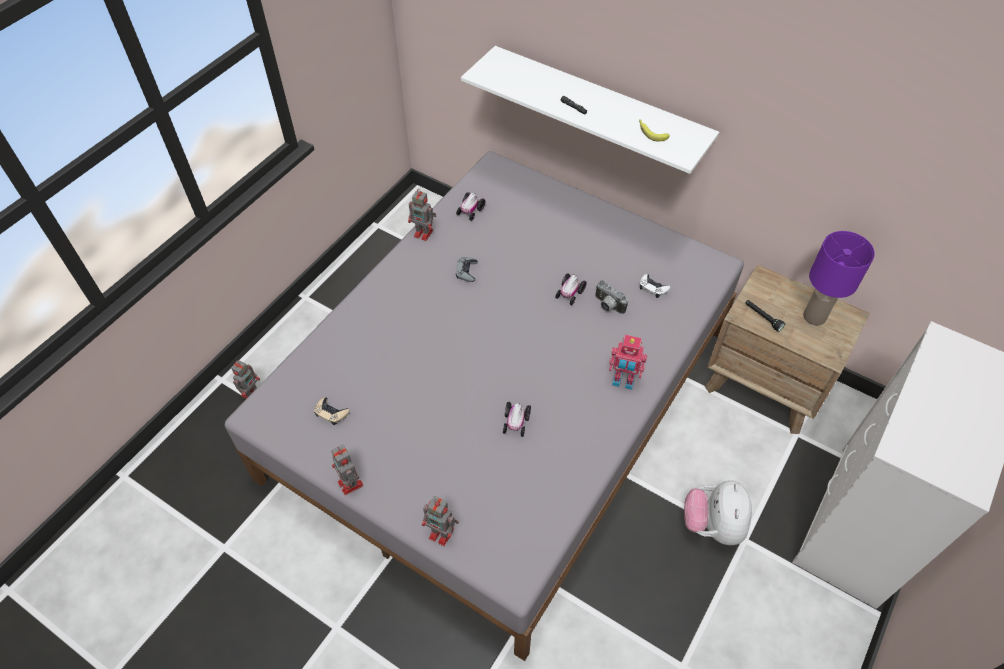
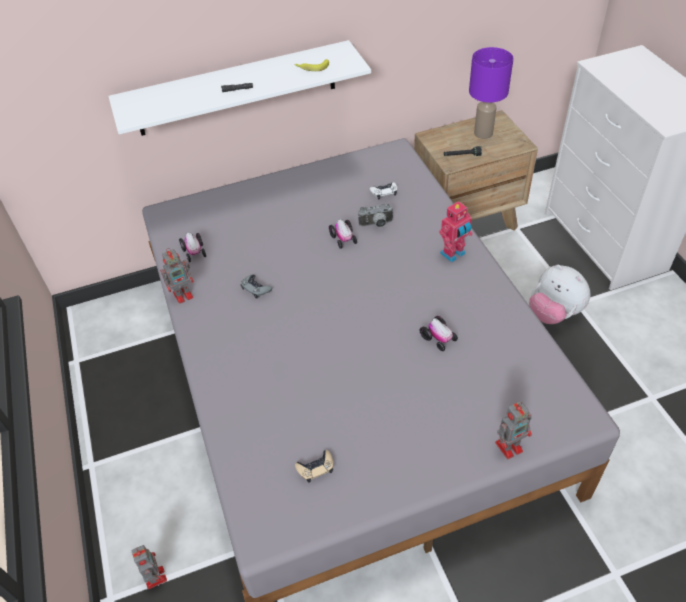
camera: 50 degrees left, 5 degrees down
(351, 484) = (408, 492): toy robot -> none

